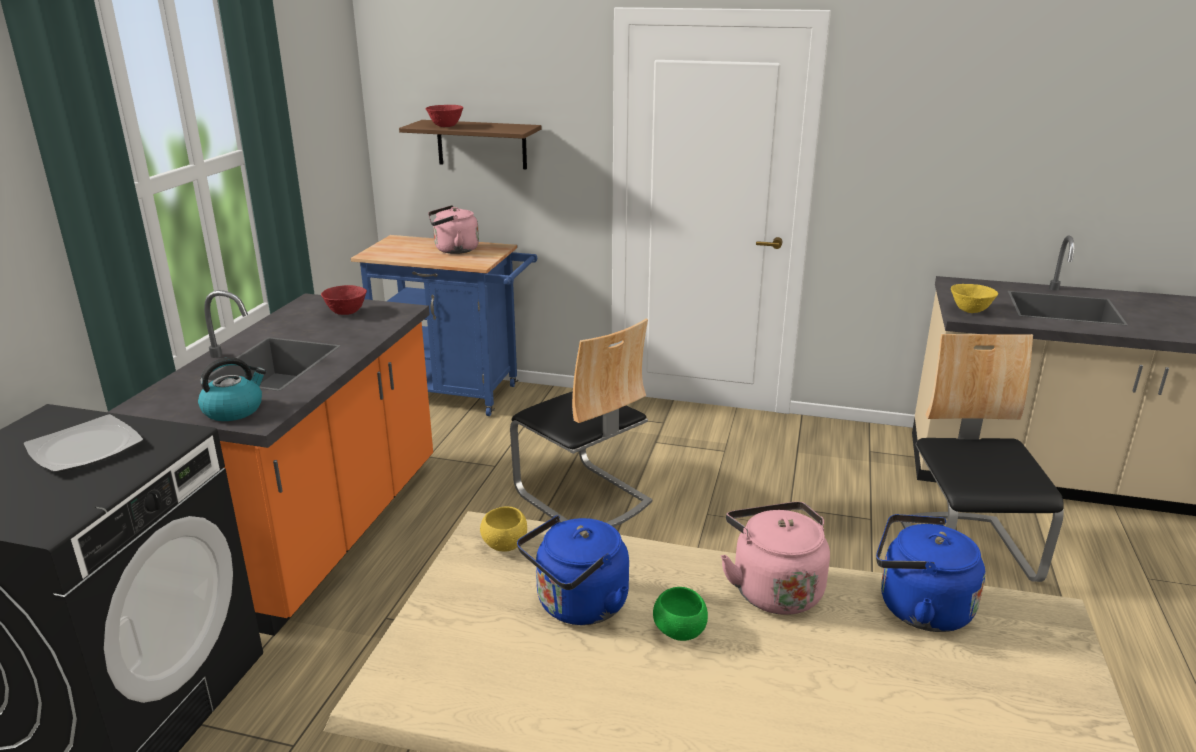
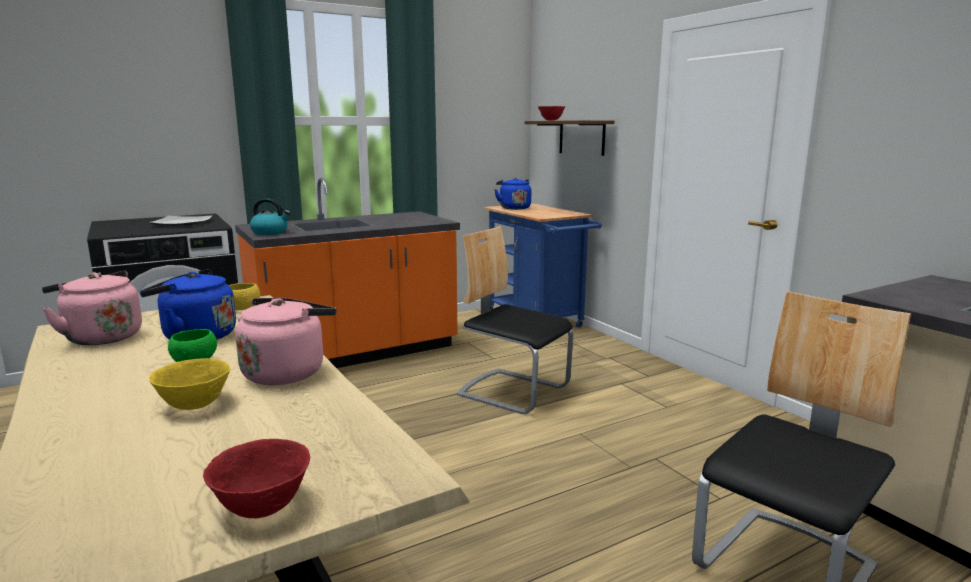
camera: 45 degrees right, 10 degrees down
(346, 312) = (413, 218): red bowl -> red bowl (263, 507)
(453, 250) = (546, 211): pink kettle -> pink kettle (101, 337)
(582, 497) = (513, 391): chair -> chair turned 120 degrees clockwise
(918, 608) = (328, 420): blue kettle -> blue kettle (514, 208)
(970, 311) = (897, 296): yellow bowl -> yellow bowl (195, 405)

